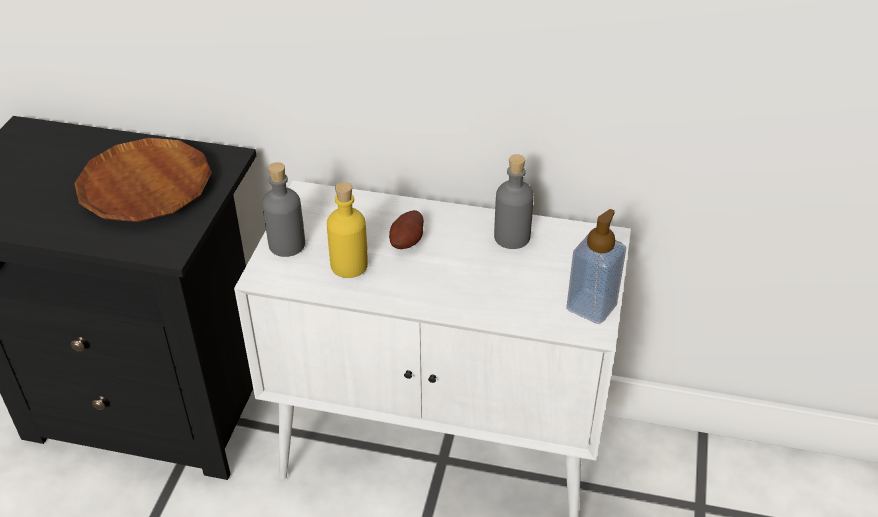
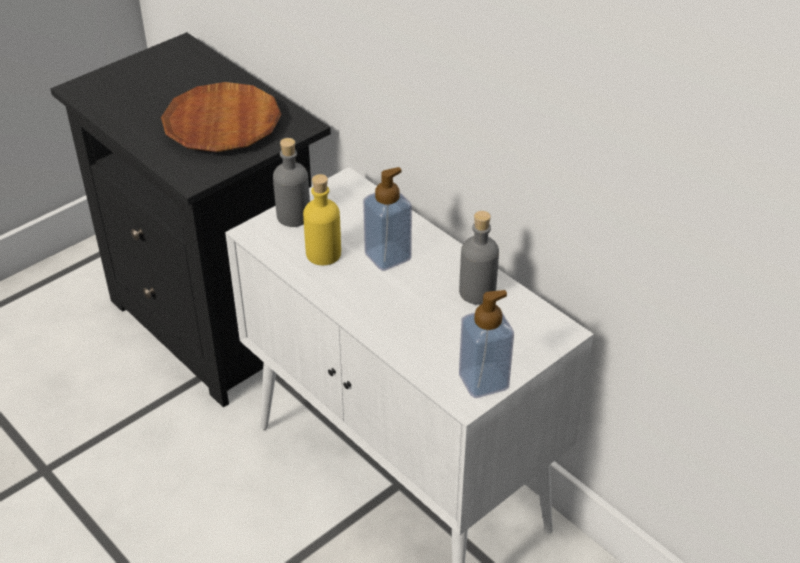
camera: 35 degrees right, 0 degrees up
(408, 242) = (387, 256): potato -> soap dispenser

